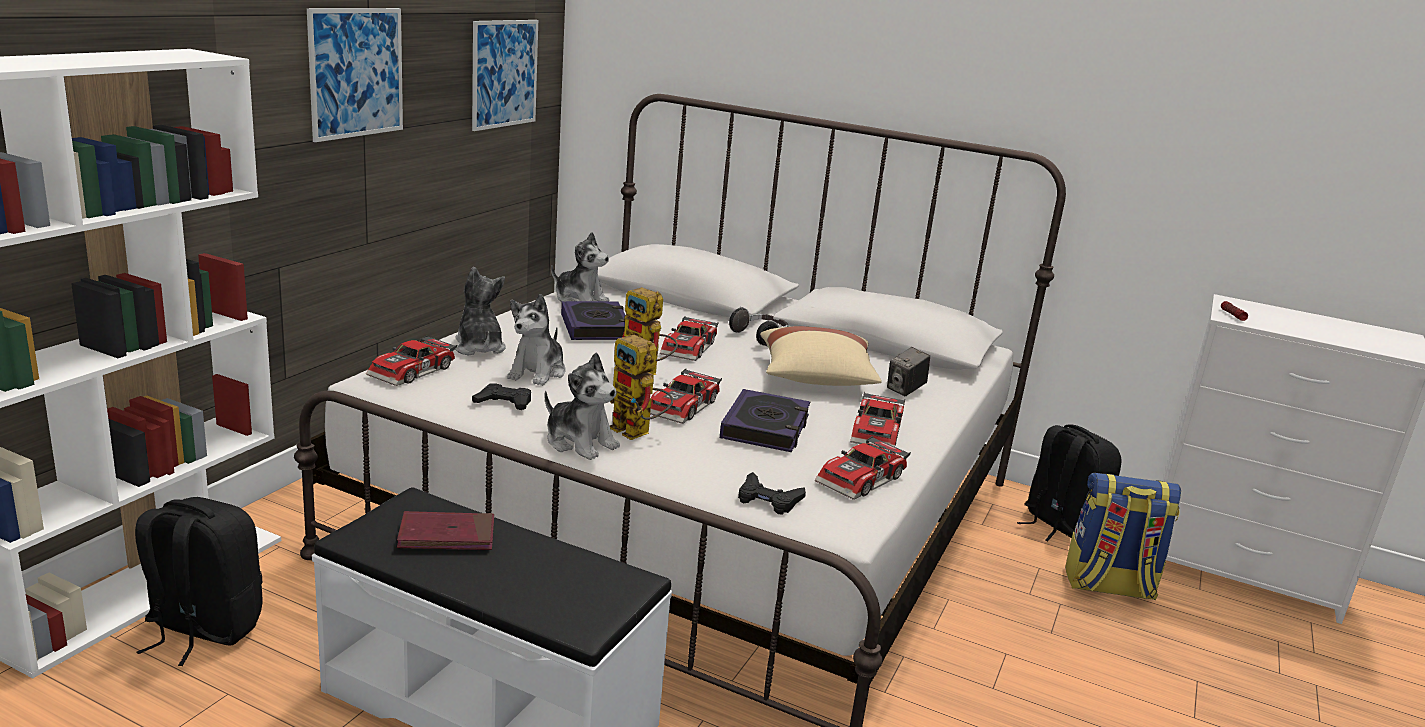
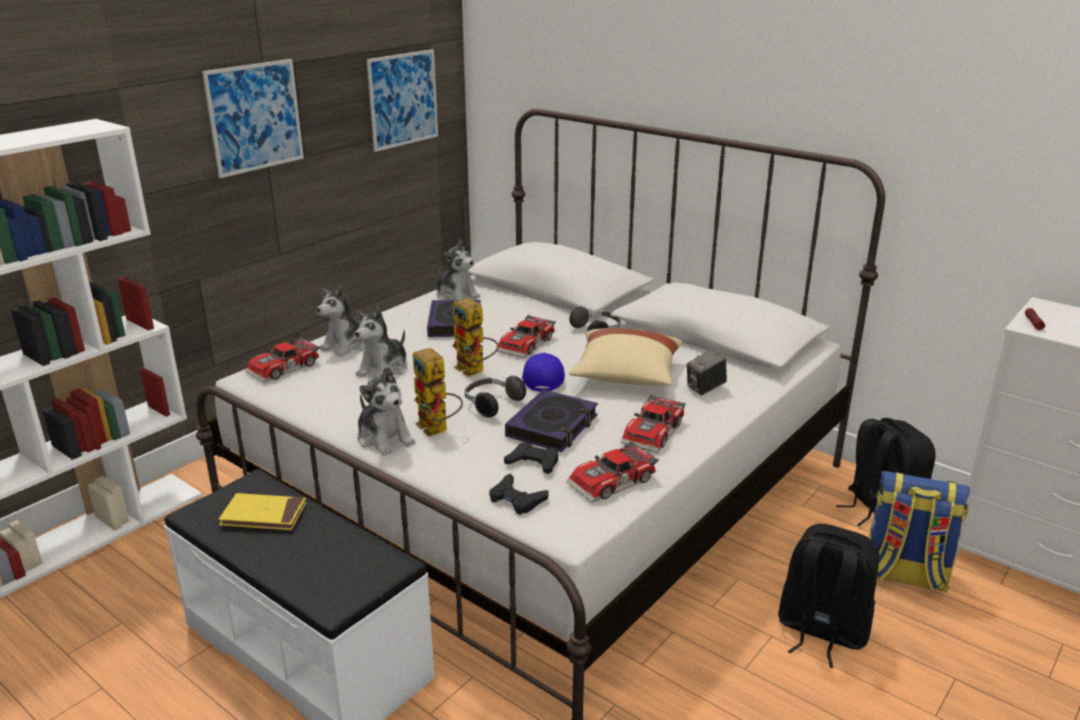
camera: 15 degrees right, 5 degrees up
(202, 629) = (122, 568): black backpack -> black backpack (821, 631)
(447, 535) = (264, 515): red book -> yellow book
(478, 348) = (348, 345): plush toy -> plush toy turned 135 degrees counterclockwise
(504, 403) = (342, 399): black game controller -> black game controller (533, 463)
(685, 407) = (492, 405): toy car -> headphones
(728, 381) = (543, 379): none -> blue cap

